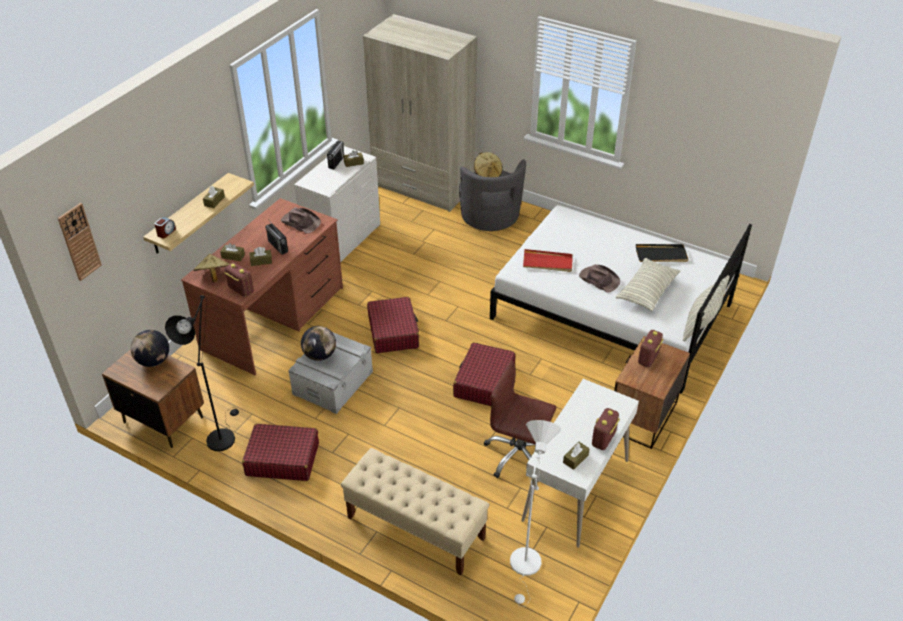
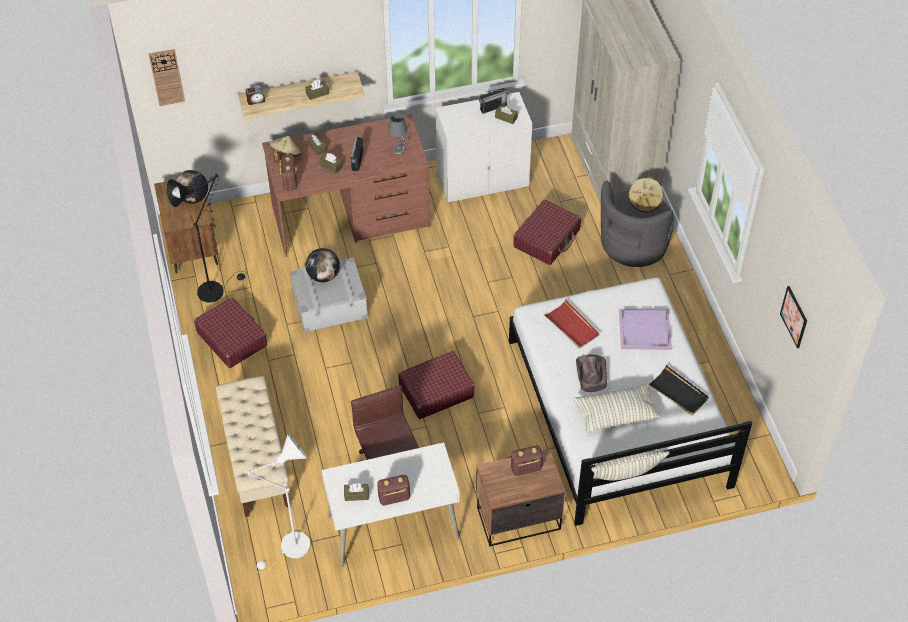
camera: 45 degrees right, 10 degrees up
(300, 222) = (399, 149): brown hat -> grey table lamp
(393, 332) = (422, 295): red suitcase -> red suitcase (547, 238)
(593, 235) = (645, 329): none -> purple tray
(722, 135) = (794, 317): none -> picture

